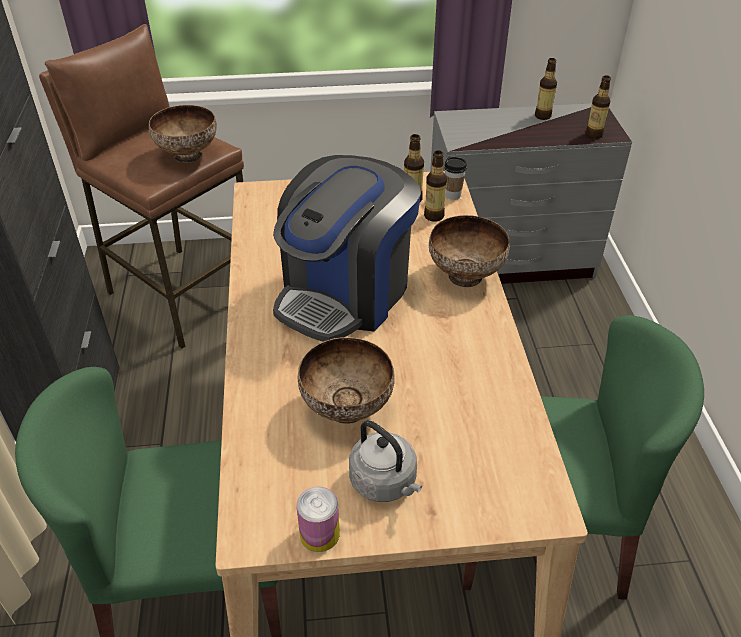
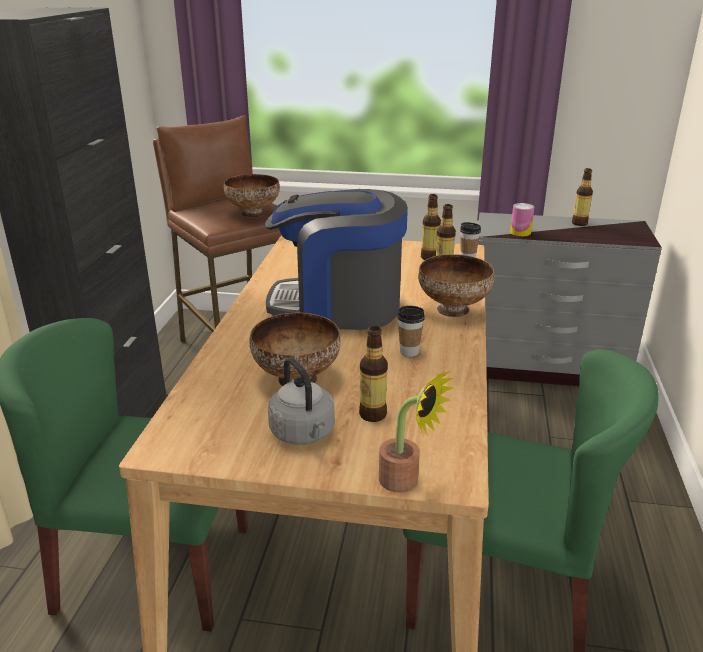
camera: 15 degrees right, 15 degrees down
(319, 534) = (223, 459): can -> can (520, 232)
(345, 293) = (337, 307): coffee machine -> coffee machine turned 45 degrees clockwise
(444, 346) = (409, 352): none -> cup
(506, 522) = (406, 482): none -> potted plant
(593, 135) = (624, 239): bottle -> bottle (373, 415)

